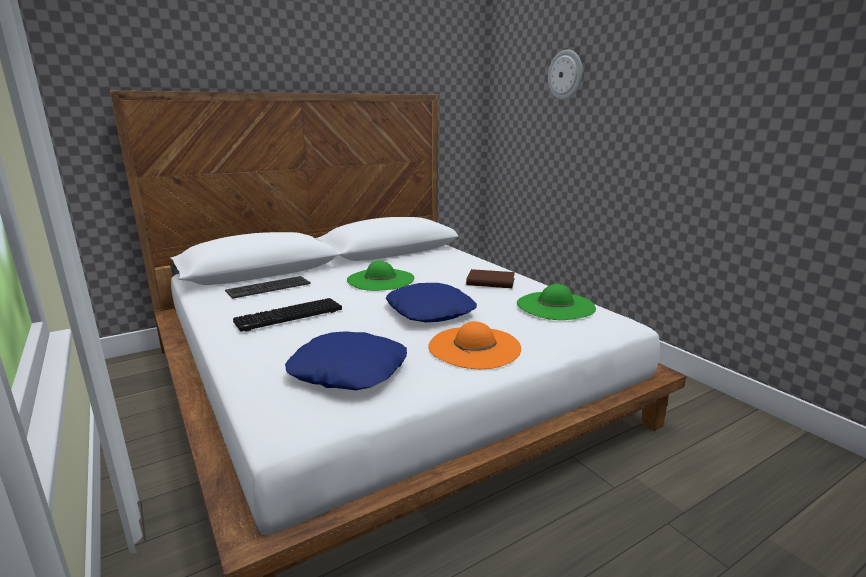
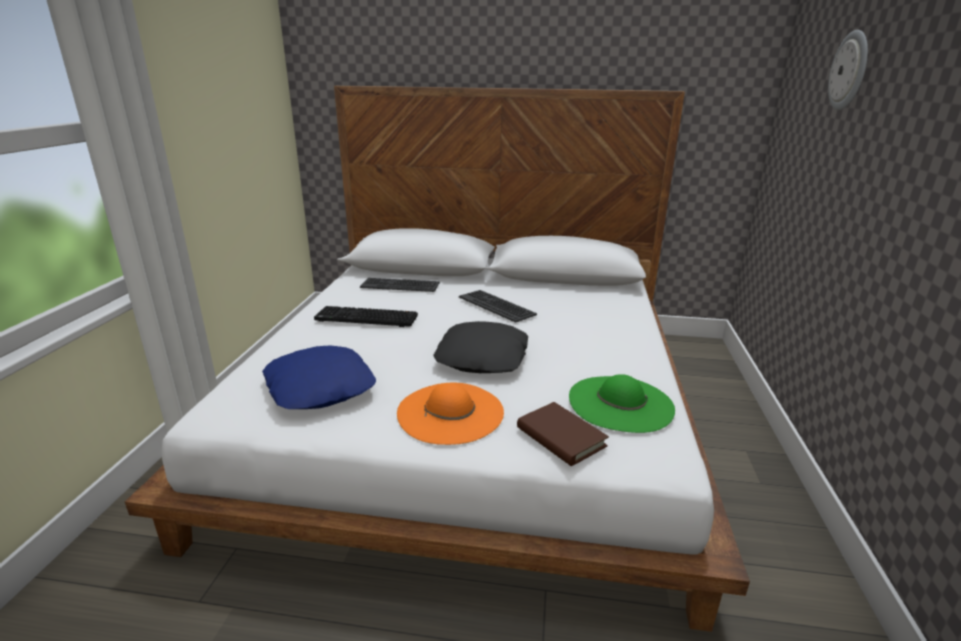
camera: 40 degrees right, 5 degrees up
(380, 279) = (497, 306): green hat -> keyboard
(430, 311) = (483, 357): blue pillow -> black pillow
(490, 282) = (599, 346): brown book -> brown book (560, 437)

